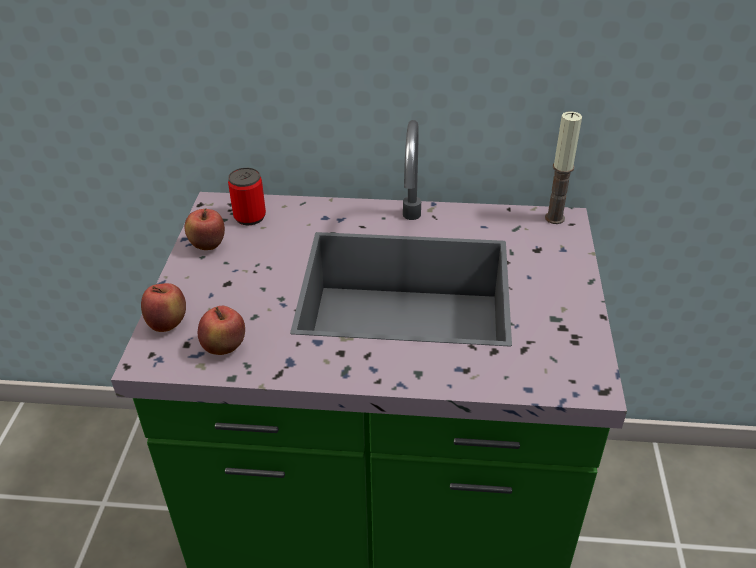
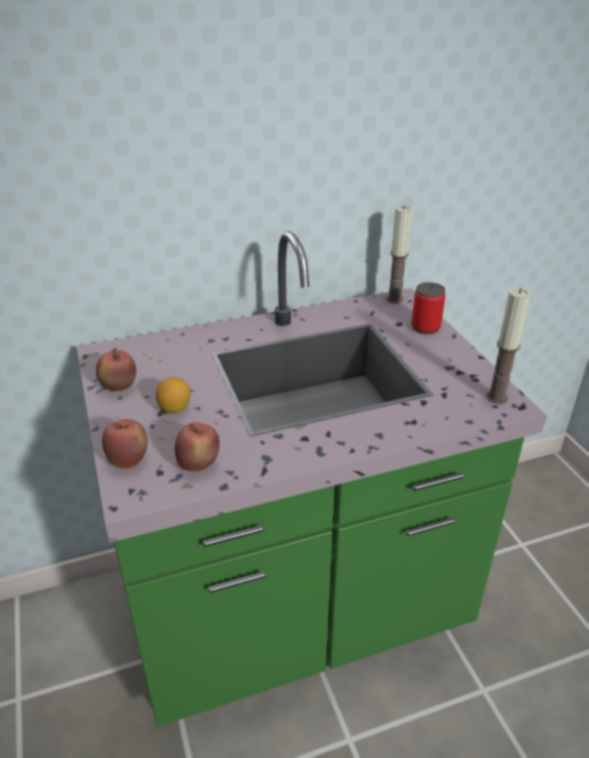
camera: 25 degrees left, 5 degrees down
(242, 283) = (174, 409): none -> lemon
(250, 217) = (141, 355): can -> can (425, 327)
(582, 371) = (496, 397): none -> candle

